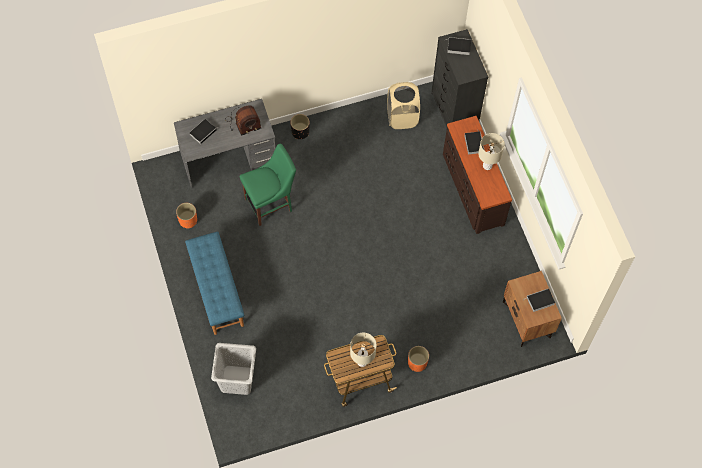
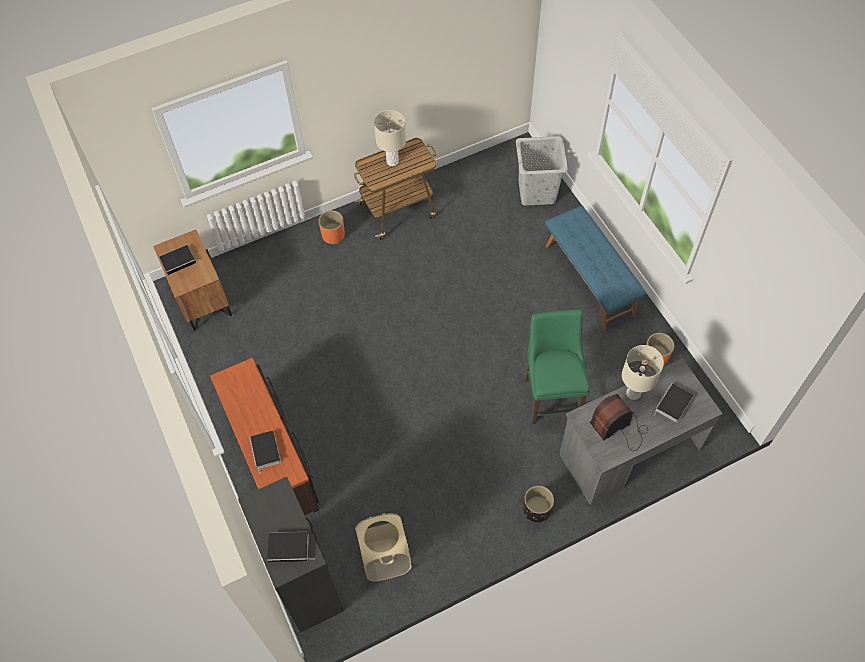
camera: 175 degrees right, 5 degrees down
(271, 204) = (551, 395): green chair -> green chair turned 120 degrees clockwise
(487, 165) = (245, 419): beige table lamp -> beige table lamp (633, 393)

